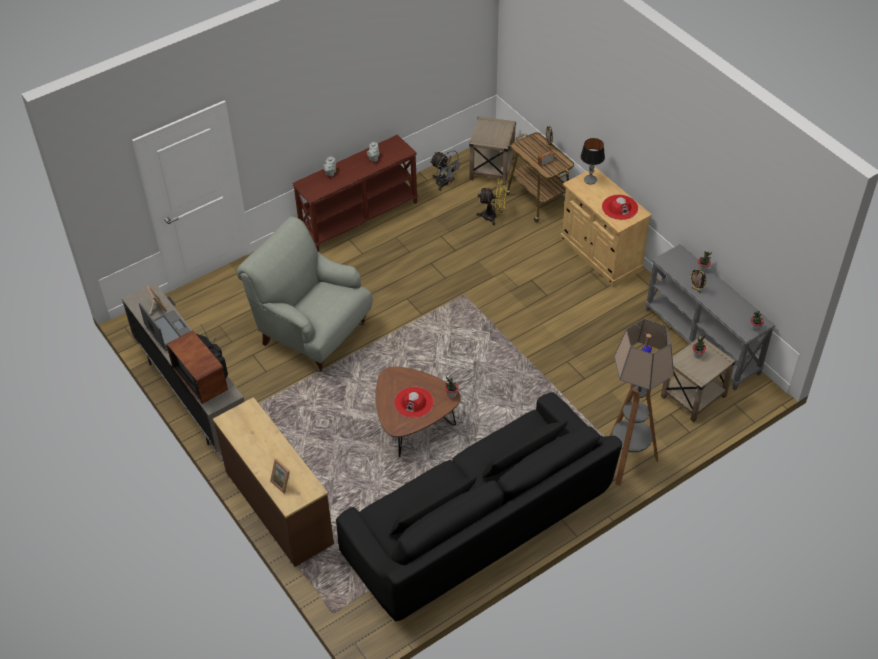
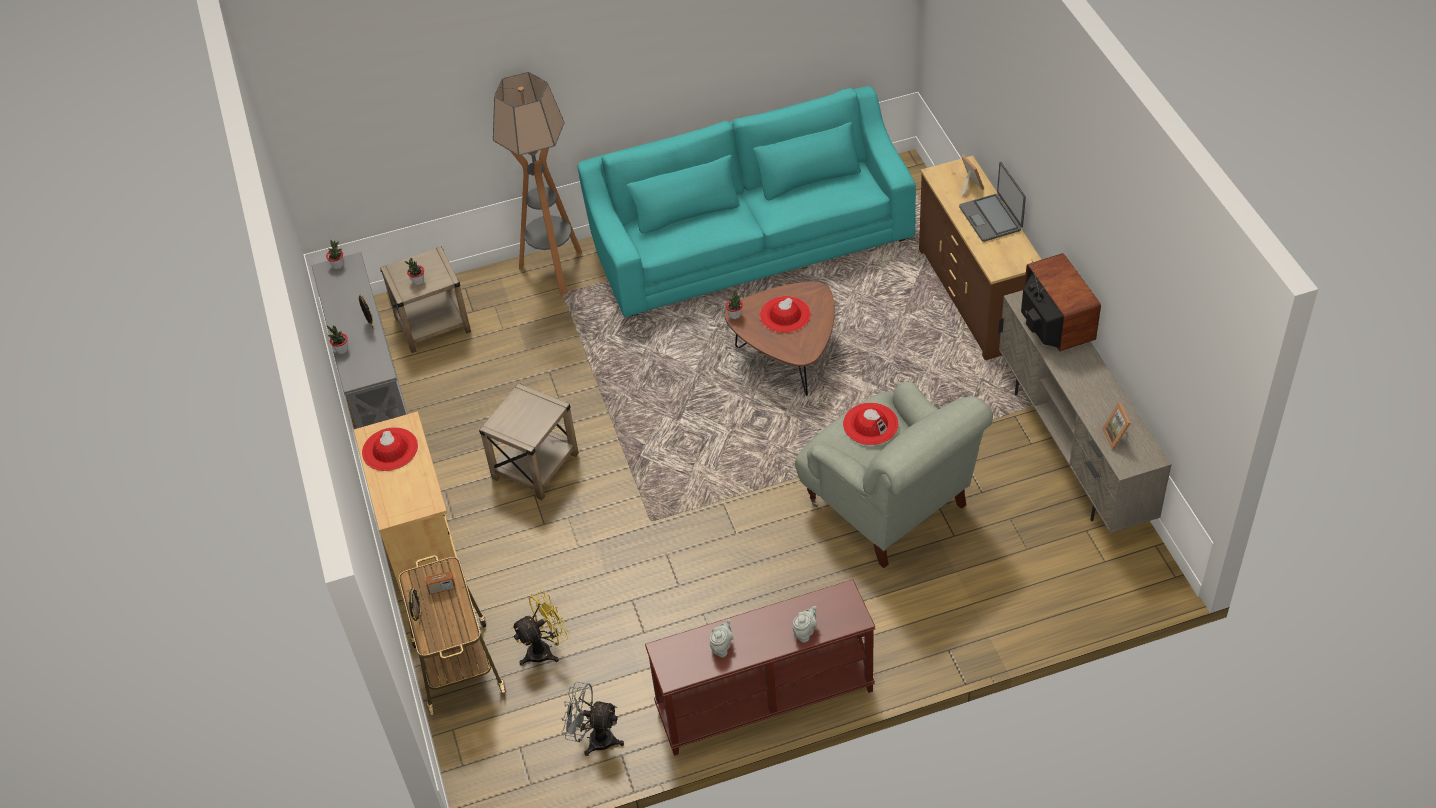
camera: 160 degrees left, 0 degrees up
(169, 332) = (1099, 398): laptop -> laptop (991, 218)
(324, 305) = (870, 424): none -> red hat
(445, 184) = (594, 739): grey fan -> grey fan turned 45 degrees counterclockwise
(478, 525) = (751, 240): black sofa -> turquoise sofa
(492, 168) = (500, 753): beige side table -> beige side table (535, 467)
(493, 216) = (545, 650): yellow fan -> yellow fan turned 120 degrees clockwise
(590, 180) = (402, 506): table lamp -> none

